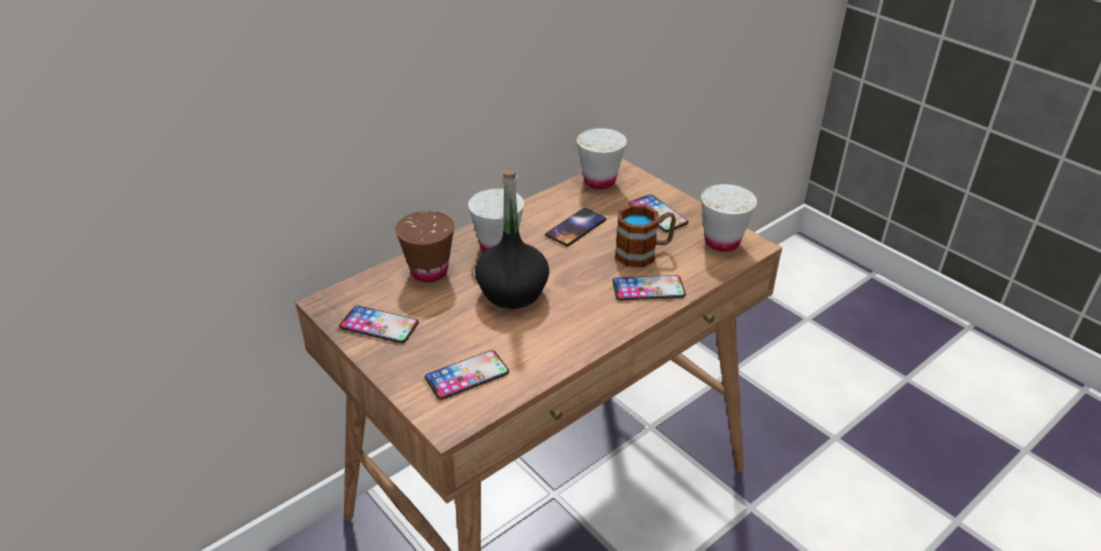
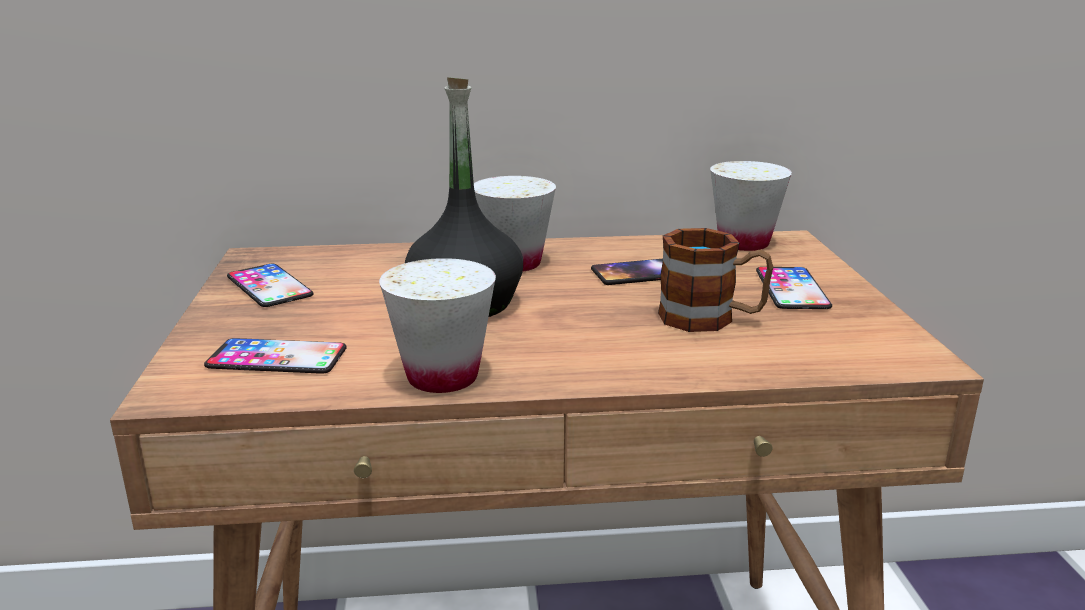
camera: 35 degrees right, 15 degrees down
(429, 272) = (400, 262): brown cup -> none
(648, 288) = (664, 355): phone -> none
(722, 242) = (866, 342): white cup -> white cup (442, 377)

